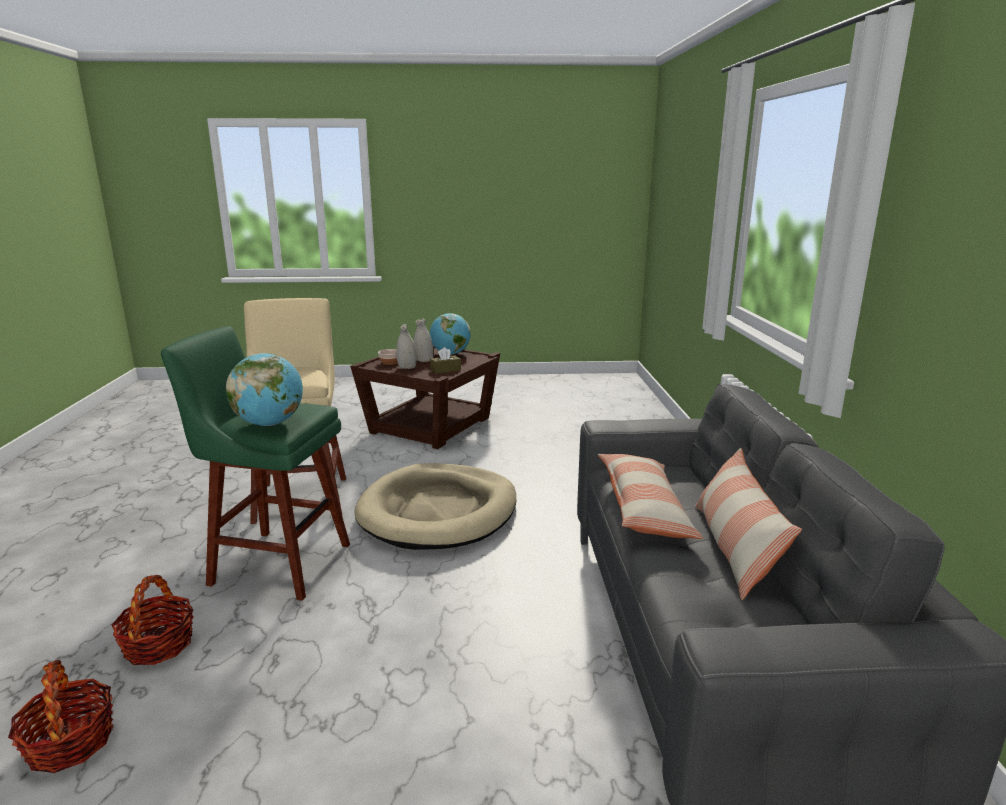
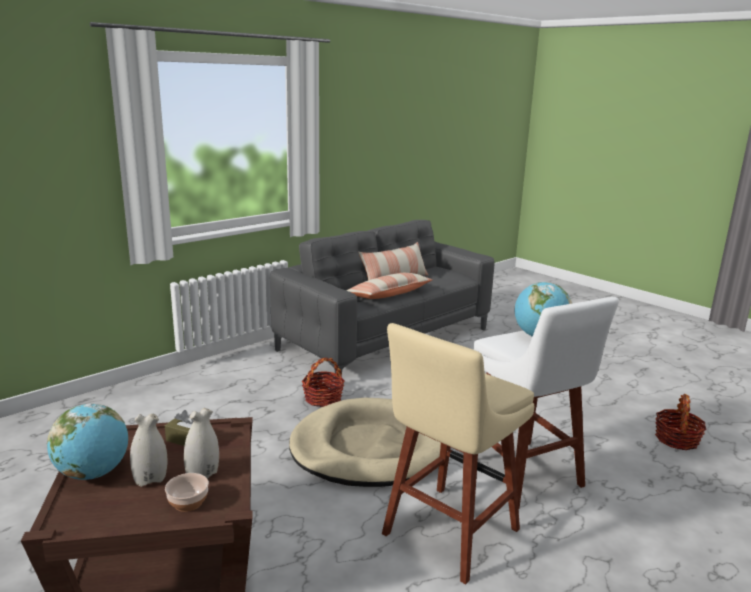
camera: 130 degrees left, 0 degrees up
(158, 645) = (627, 462): basket -> basket (323, 398)
(278, 563) = (523, 475): green stool -> white stool

